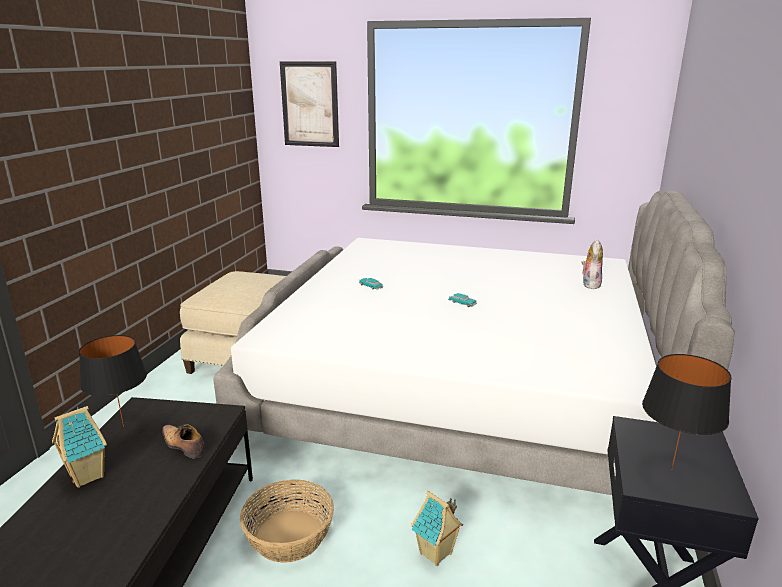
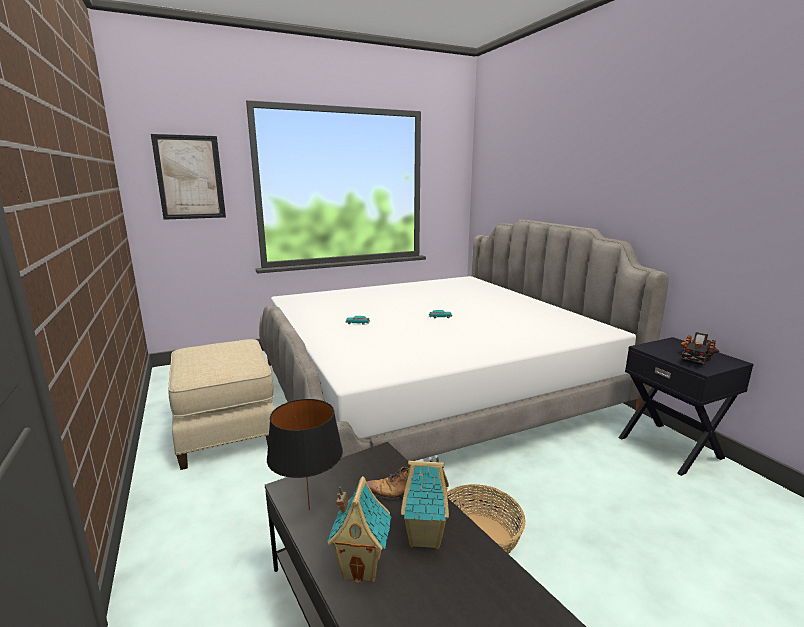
camera: 40 degrees left, 5 degrees down
(436, 554) = (572, 490): toy house -> toy house (426, 537)
(589, 284) = (483, 291): plush toy -> none
(670, 469) = (695, 358): black table lamp -> toy truck

